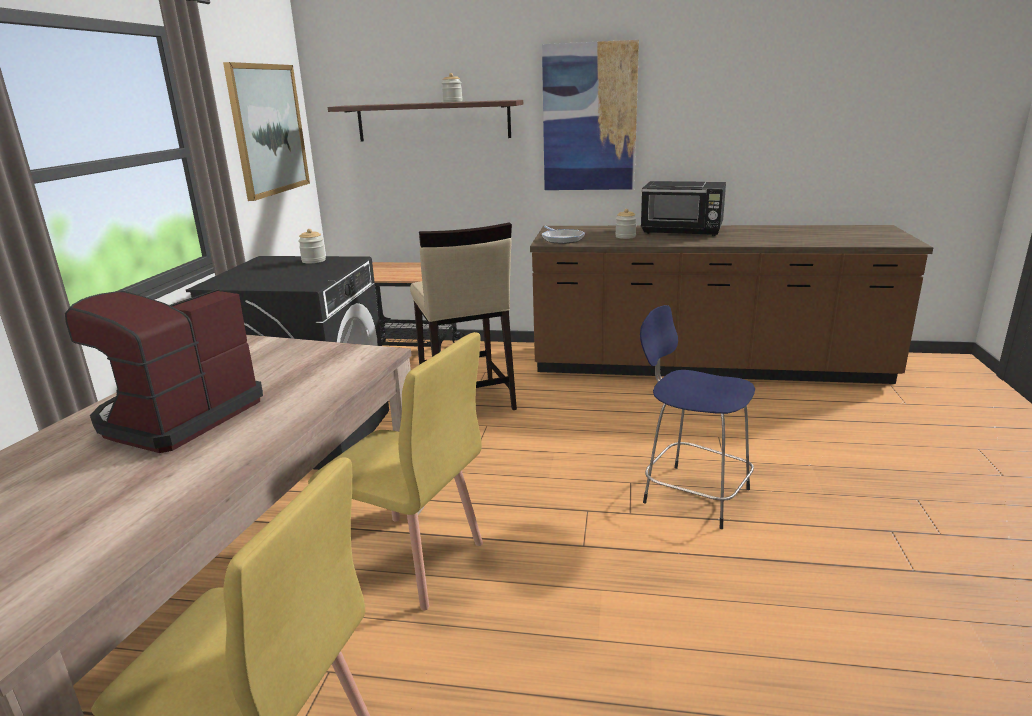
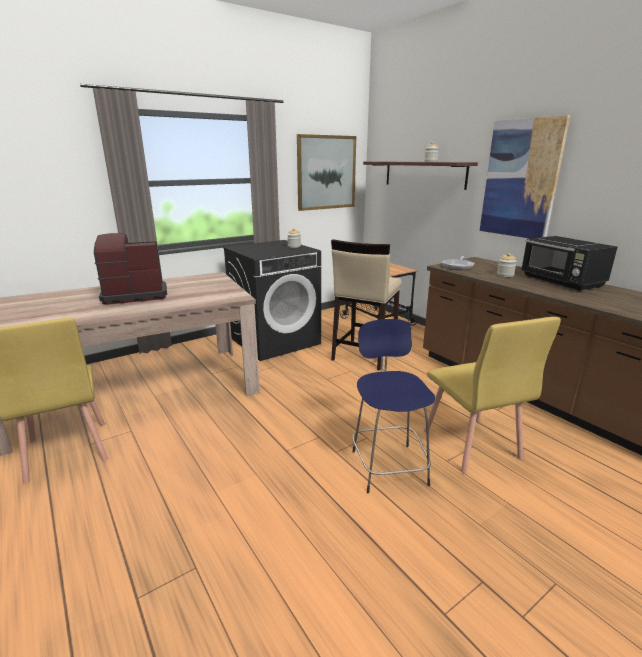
camera: 45 degrees right, 0 degrees up
(410, 560) = (217, 410): yellow chair -> yellow chair (471, 445)

